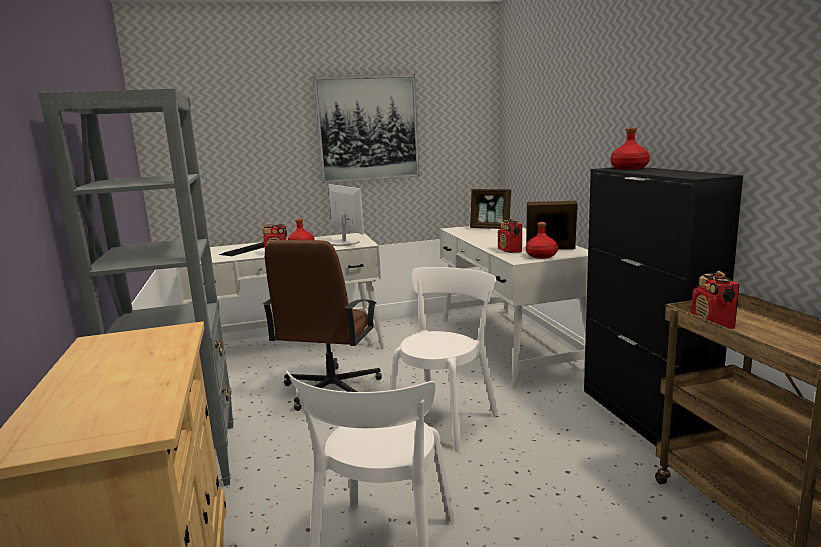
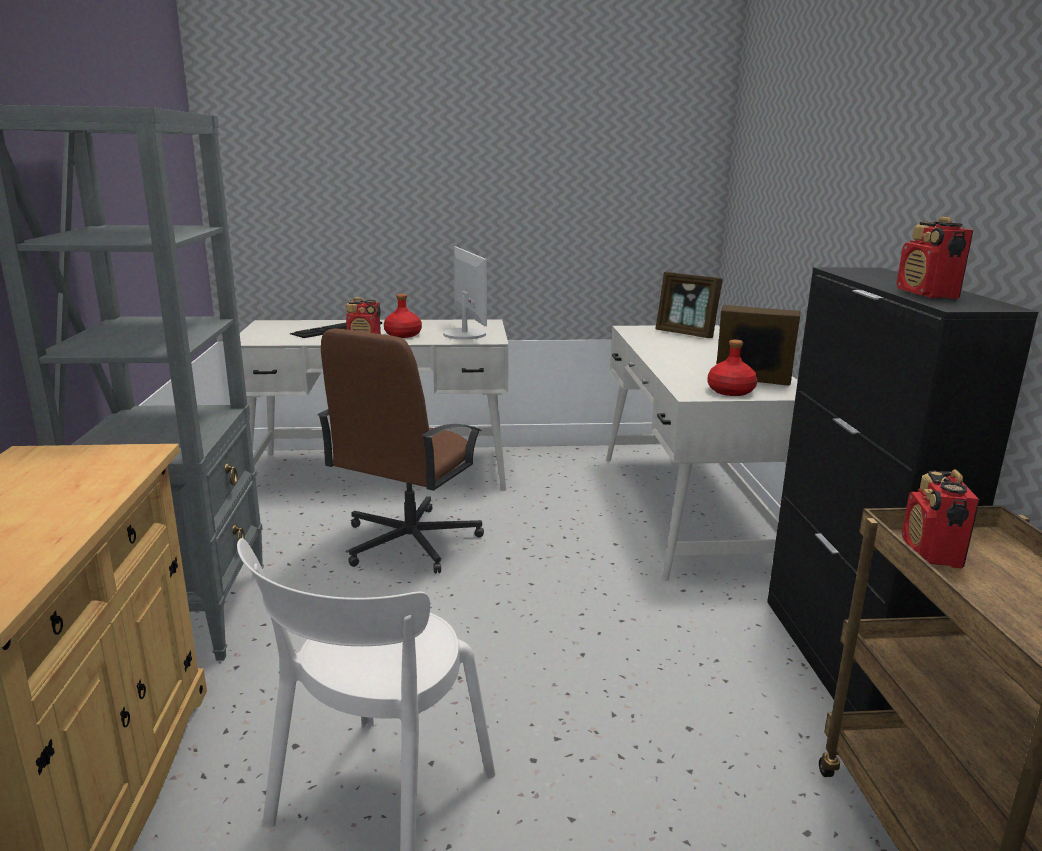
camera: 10 degrees right, 5 degrees up
(367, 128) = (521, 168): picture -> none
(446, 418) = (547, 612): white chair -> none
(510, 251) = (689, 376): radio -> radio (927, 294)
(628, 168) = (871, 273): red bottle -> none

